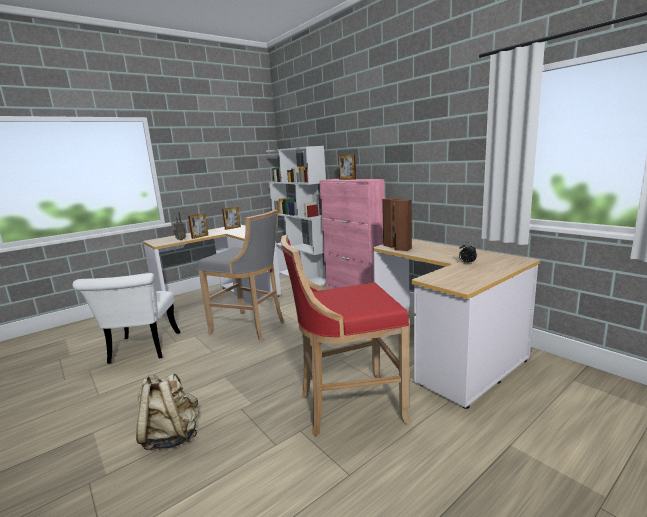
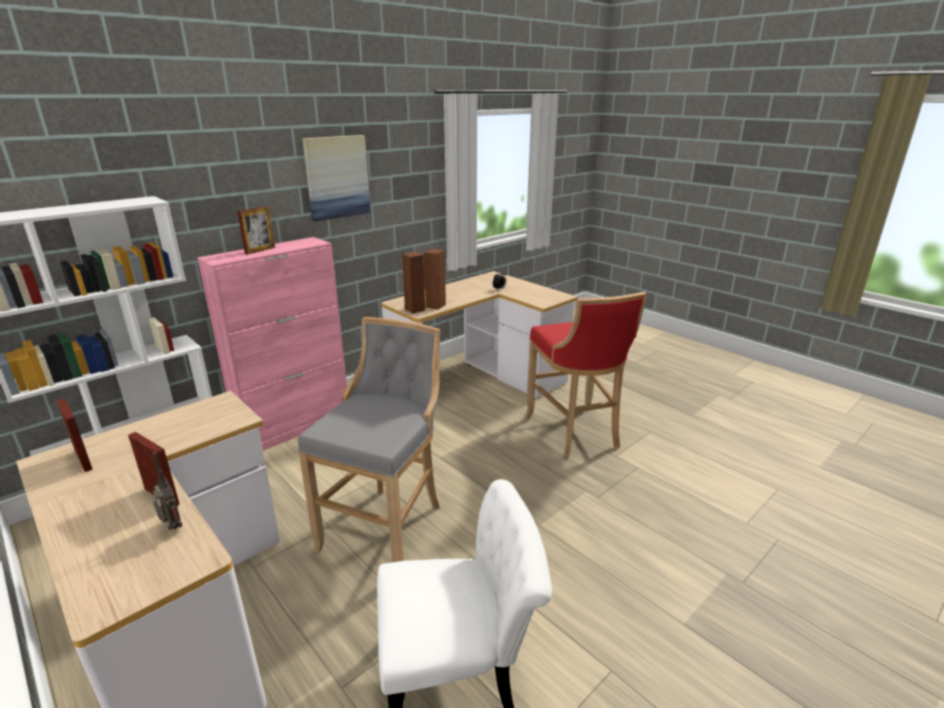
camera: 95 degrees left, 10 degrees up
(171, 436) = (657, 540): beige backpack -> none
(404, 139) = (337, 177): none -> picture

